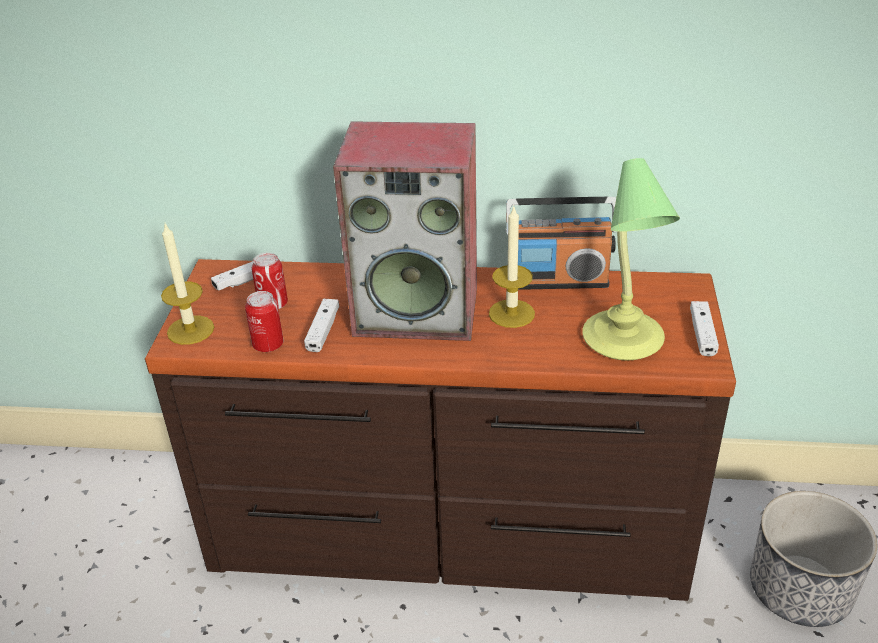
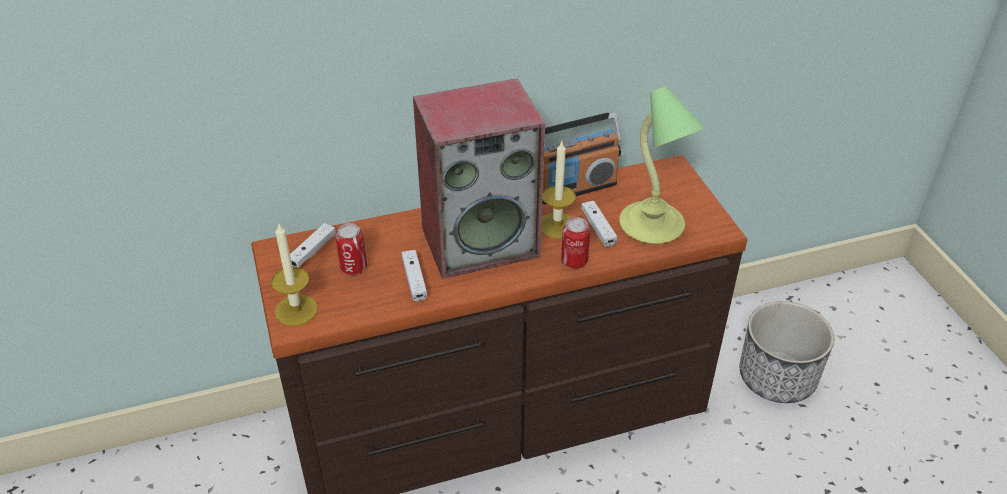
camera: 25 degrees left, 5 degrees up
(268, 344) = (375, 305): can -> can (574, 261)
(702, 334) = (705, 207): white game controller -> white game controller (598, 228)

